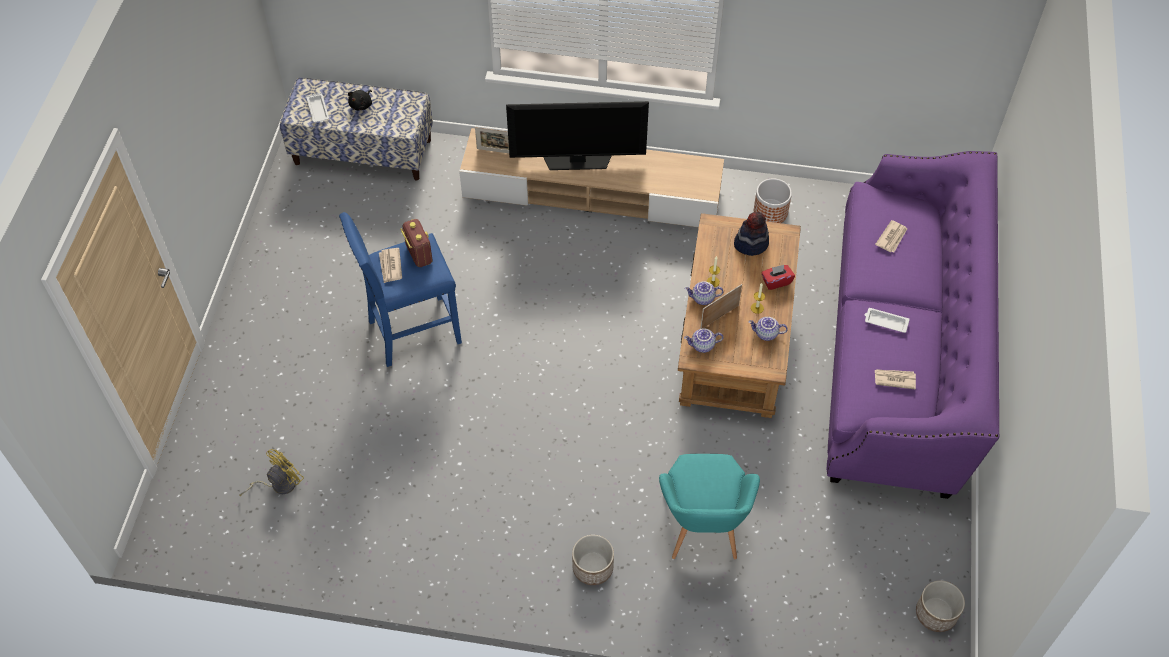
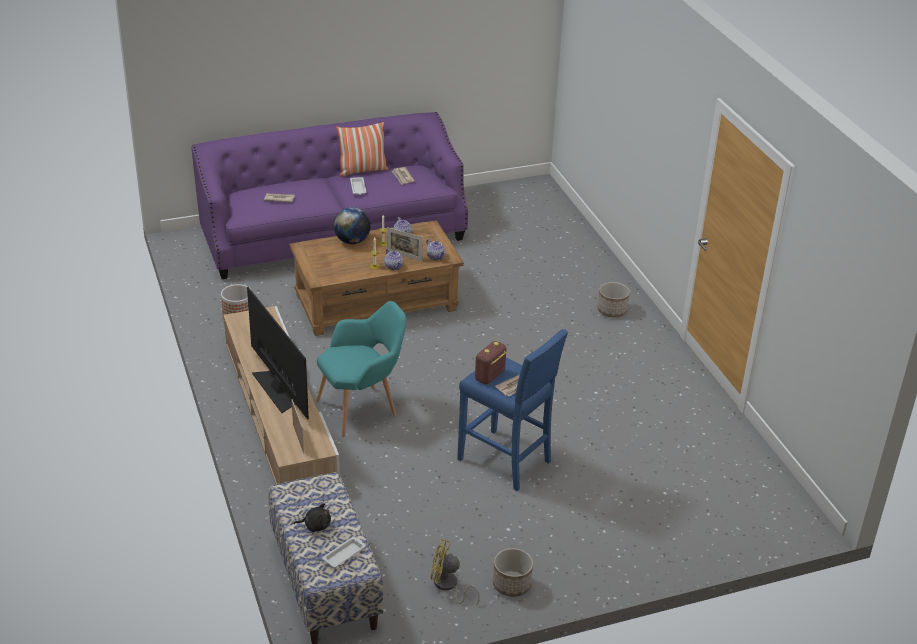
camera: 120 degrees left, 20 degrees down
(278, 484) = (702, 476): yellow fan -> yellow fan (448, 586)
(702, 532) = (544, 277): turquoise armchair -> turquoise armchair (362, 409)
(751, 243) = (324, 259): hat -> none
(776, 281) = (352, 241): red tissue box -> globe
(934, 347) = (362, 170): none -> pillow
(935, 613) = (516, 190): planter -> planter (511, 584)

